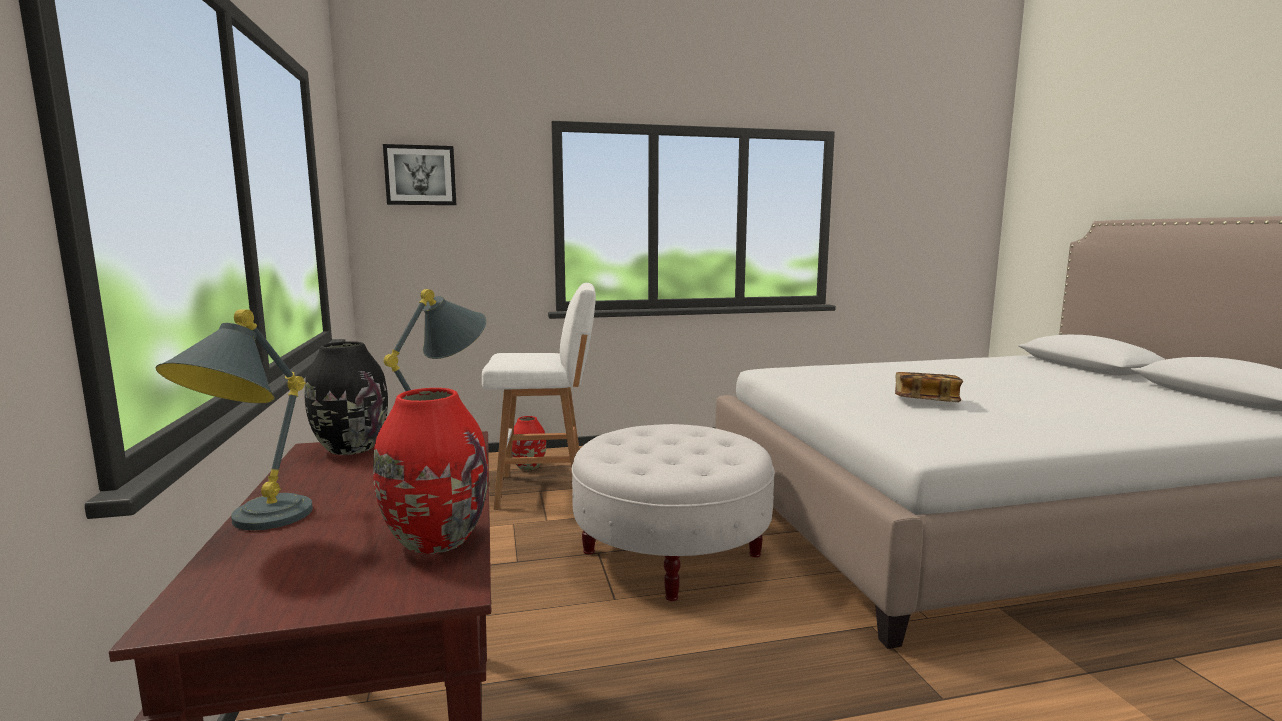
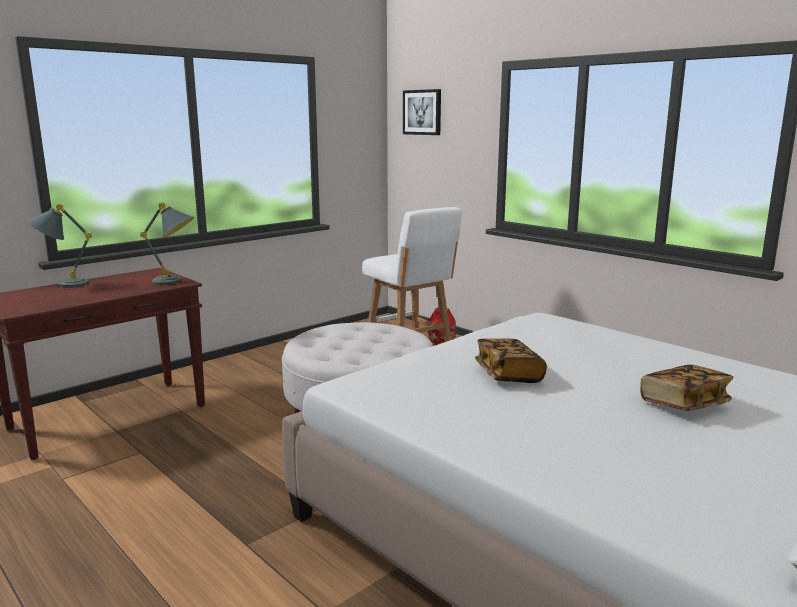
camera: 60 degrees right, 5 degrees up
(351, 448) = (157, 274): black vase -> none
(435, 539) = (55, 303): red vase -> none
(1008, 382) = (683, 404): none -> book

